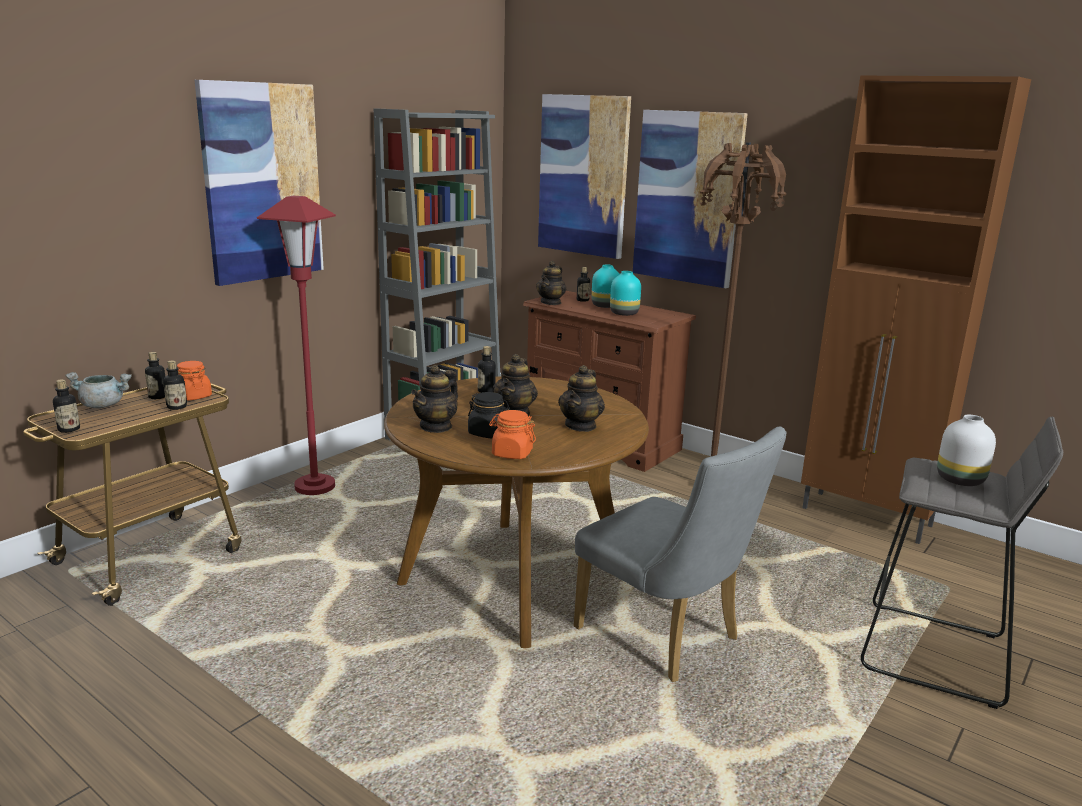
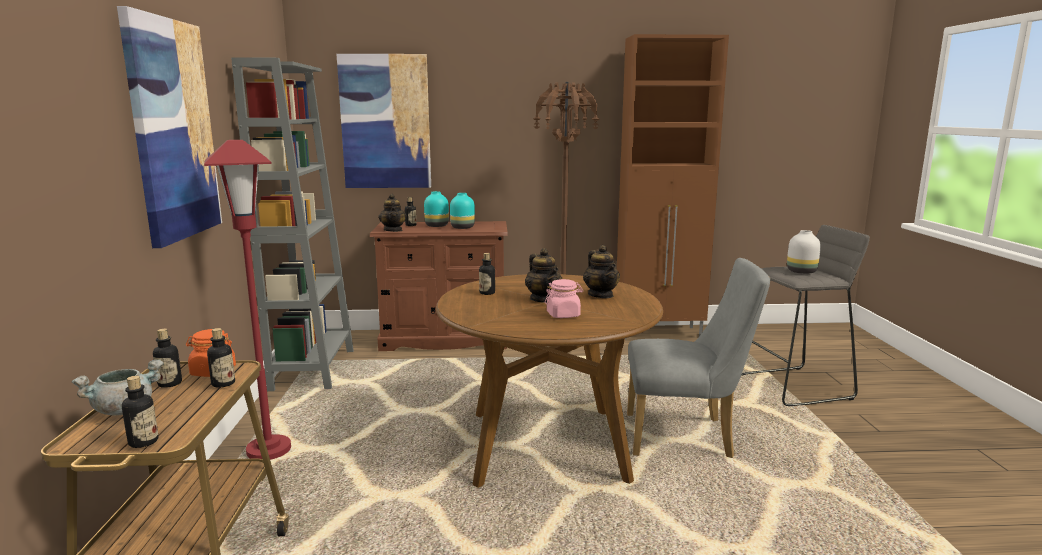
camera: 40 degrees left, 5 degrees down
(436, 427) = (520, 322): teapot -> none
(488, 433) = (563, 315): black jar -> pink jar
(512, 453) = (611, 321): orange jar -> none
(687, 198) = (487, 132): picture -> none

